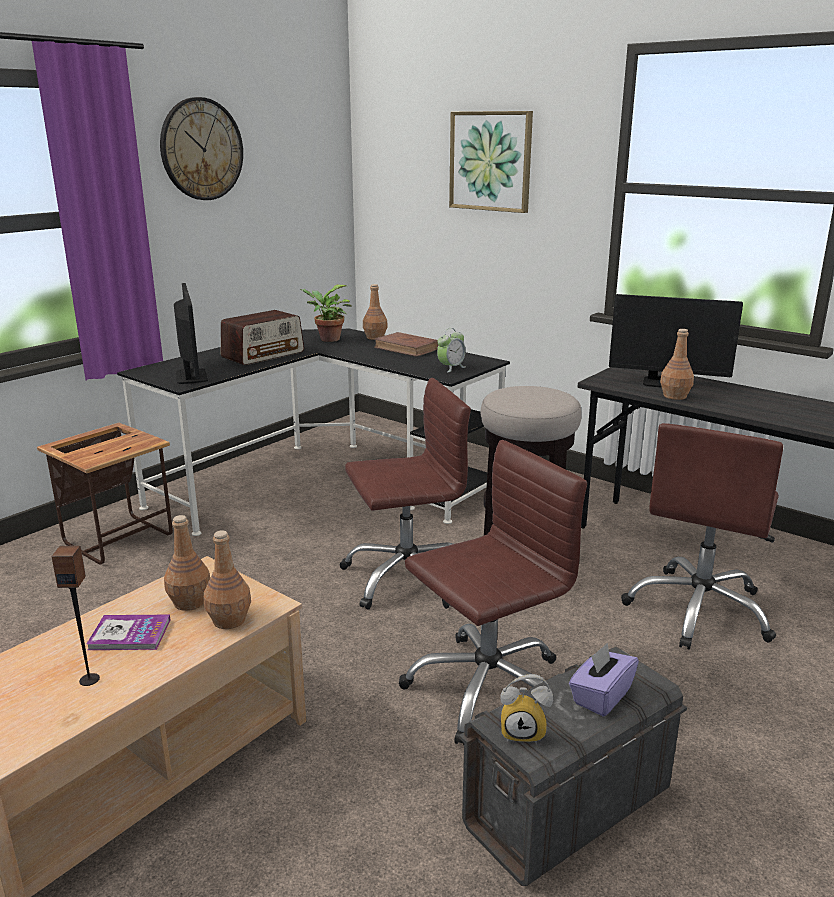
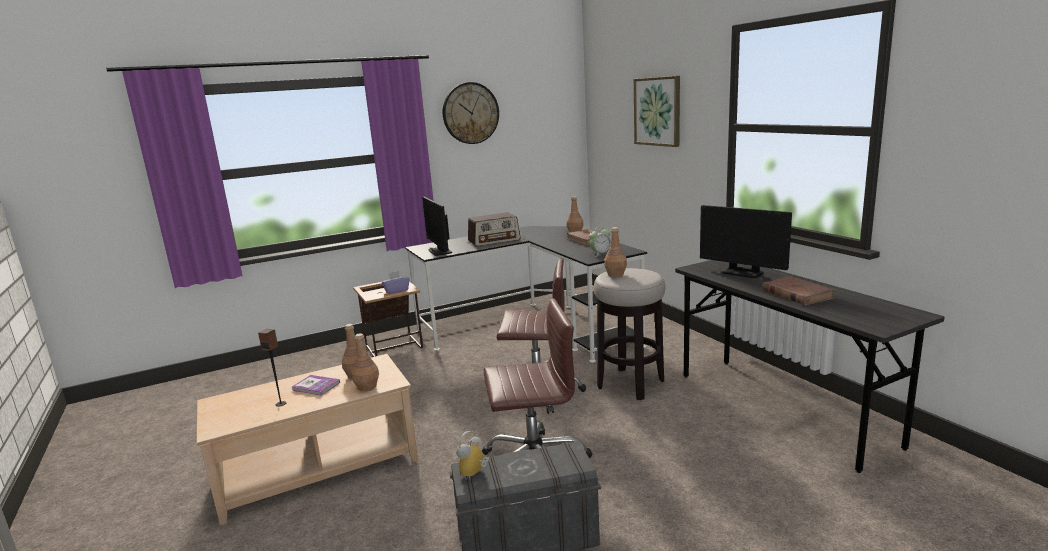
camera: 25 degrees right, 5 degrees down
(191, 376) = (440, 251): monitor -> monitor turned 150 degrees clockwise
(327, 339) = (543, 232): potted plant -> none
(524, 731) = (475, 474): alarm clock -> alarm clock turned 90 degrees clockwise
(601, 696) = (539, 466): purple tissue box -> purple tissue box (396, 290)
(675, 396) = (736, 282): brown bottle -> brown bottle (615, 274)
(699, 610) = (726, 444): brown office chair -> none
(763, 407) = (796, 294): none -> brown book

